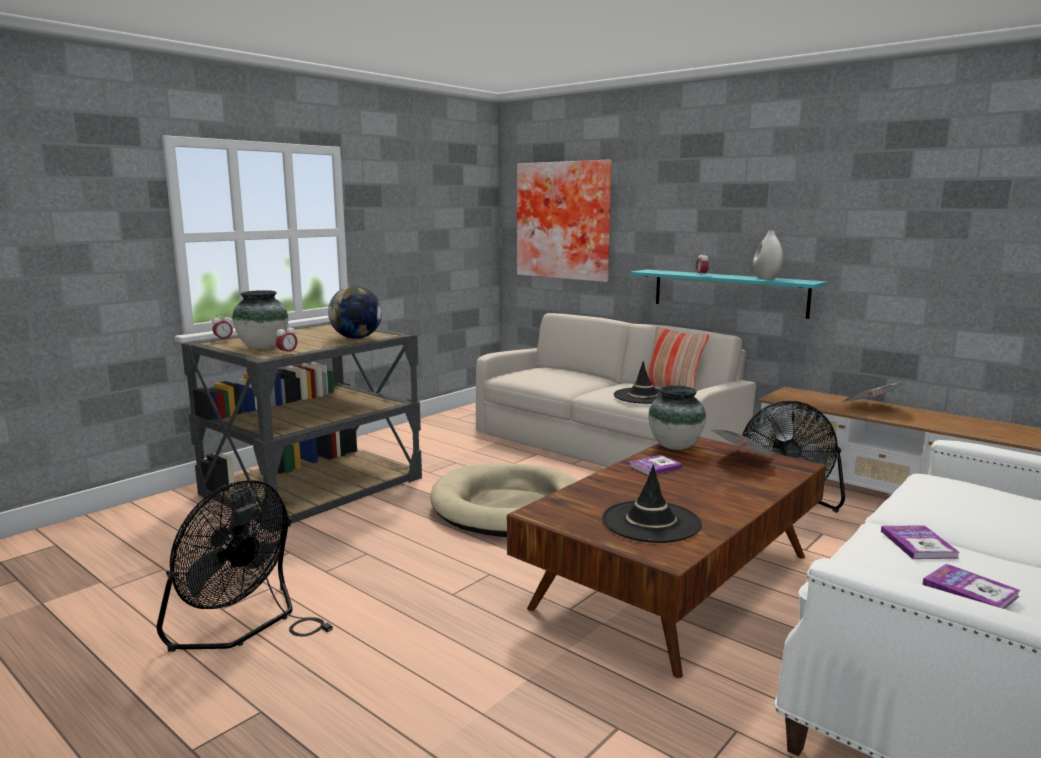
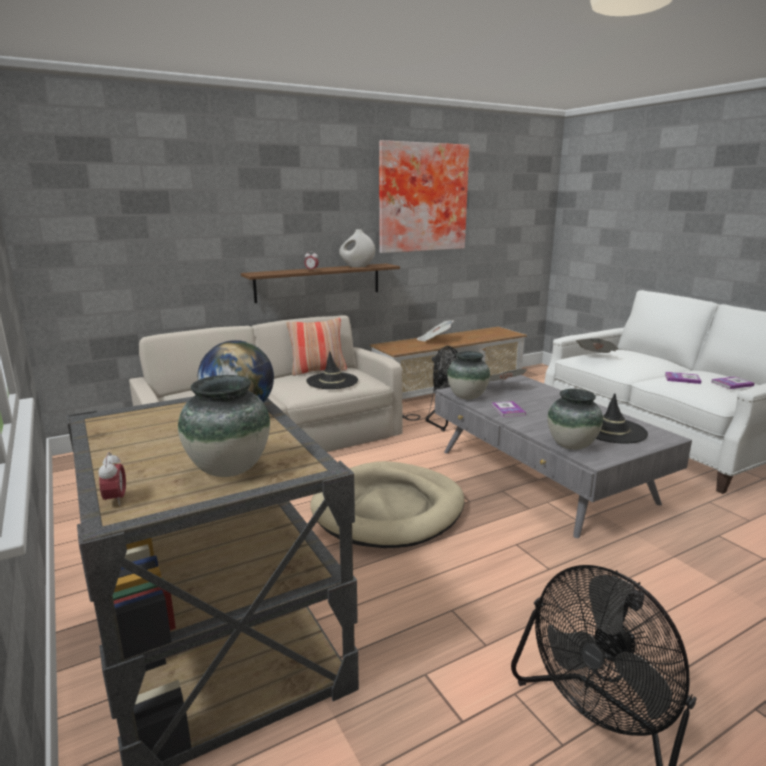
camera: 70 degrees left, 5 degrees up
(287, 353) = (304, 453): alarm clock -> none
(565, 220) = (127, 230): picture -> picture (421, 198)
(570, 500) = (571, 446): none -> vase
(673, 580) = (542, 476): brown coffee table -> grey coffee table
(728, 292) = (318, 282): turquoise shelf -> brown shelf
(945, 483) = (596, 356): none -> newspaper

